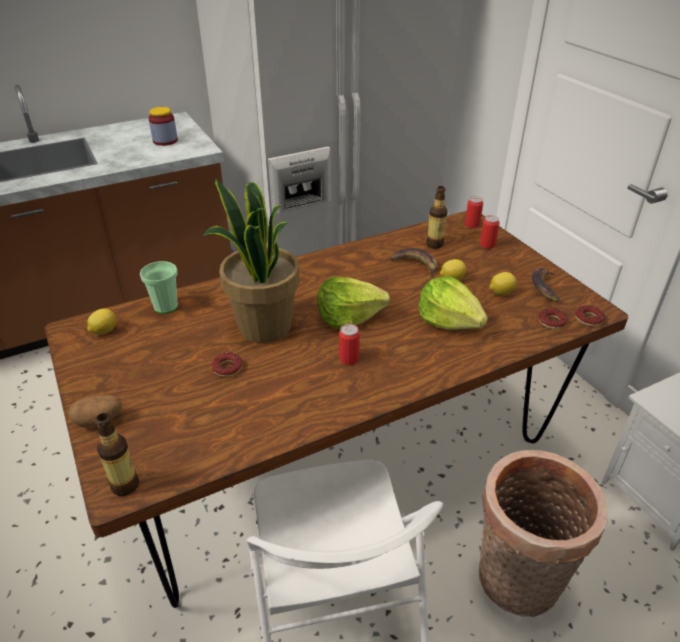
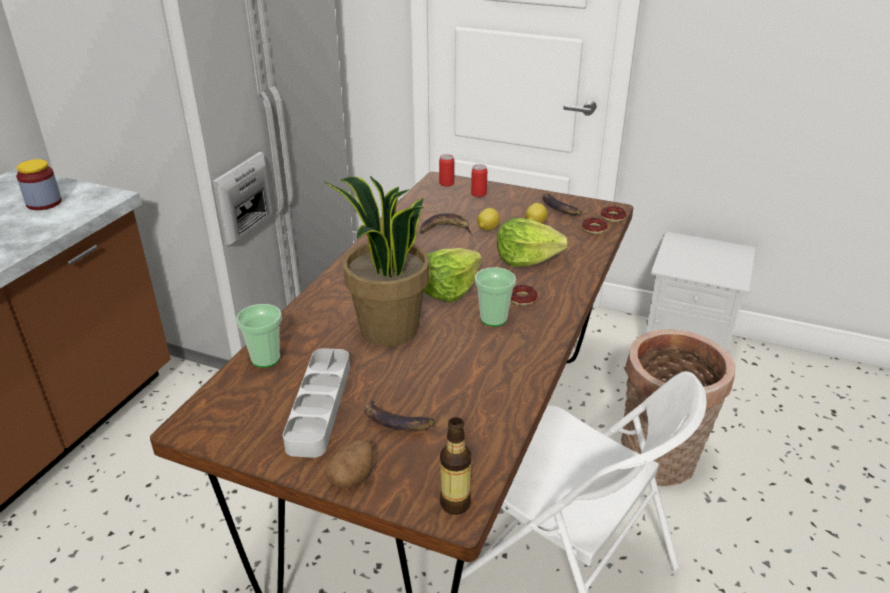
camera: 40 degrees left, 5 degrees down
(104, 331) = (231, 409): lemon -> none
(149, 358) = (319, 406): none -> grey tray
(174, 399) = (395, 422): none -> banana
(227, 368) = (405, 375): donut -> donut (522, 299)
(349, 359) = (493, 319): can -> cup
(434, 244) = (438, 209): bottle -> none

